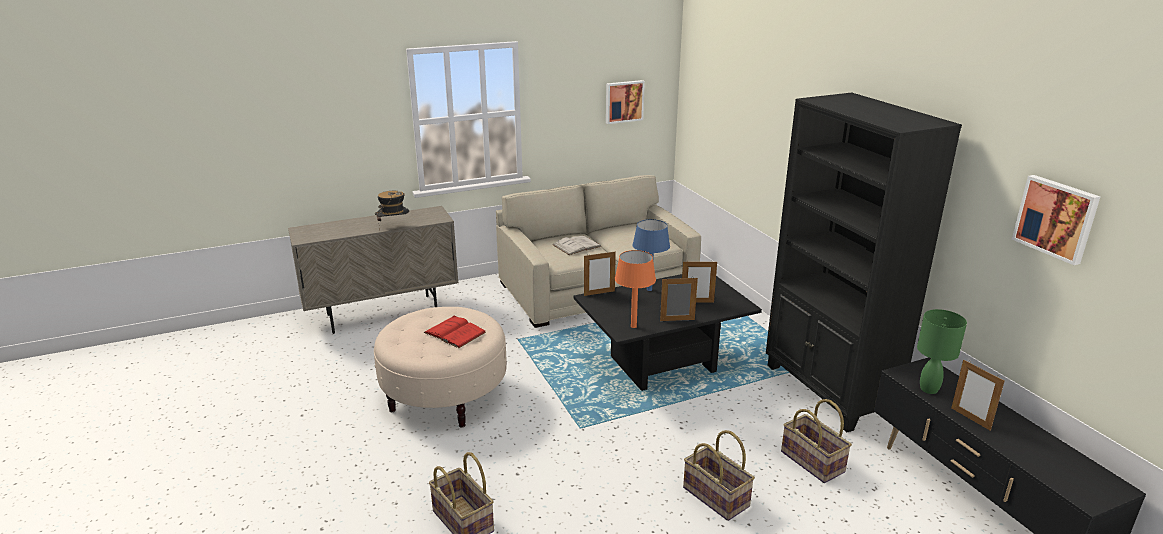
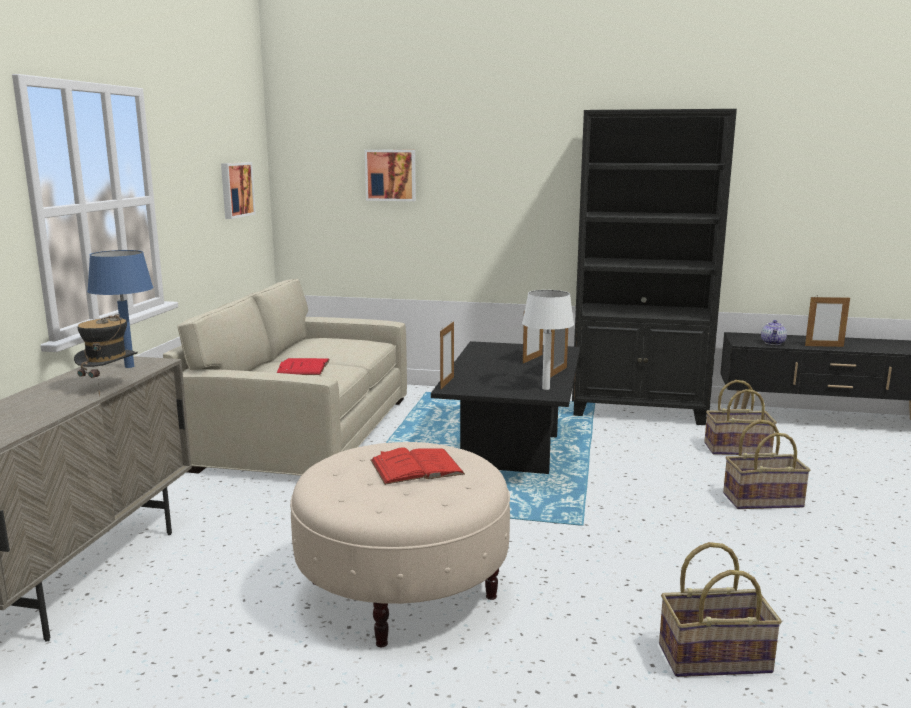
camera: 55 degrees left, 10 degrees down
(577, 245) = (303, 367): white book -> red book
(633, 326) = (545, 388): orange table lamp -> white table lamp
(649, 289) = (475, 365): blue table lamp -> blue table lamp (129, 366)
(929, 389) = (773, 343): green table lamp -> teapot
(1056, 218) = (824, 166): picture -> picture (391, 175)

